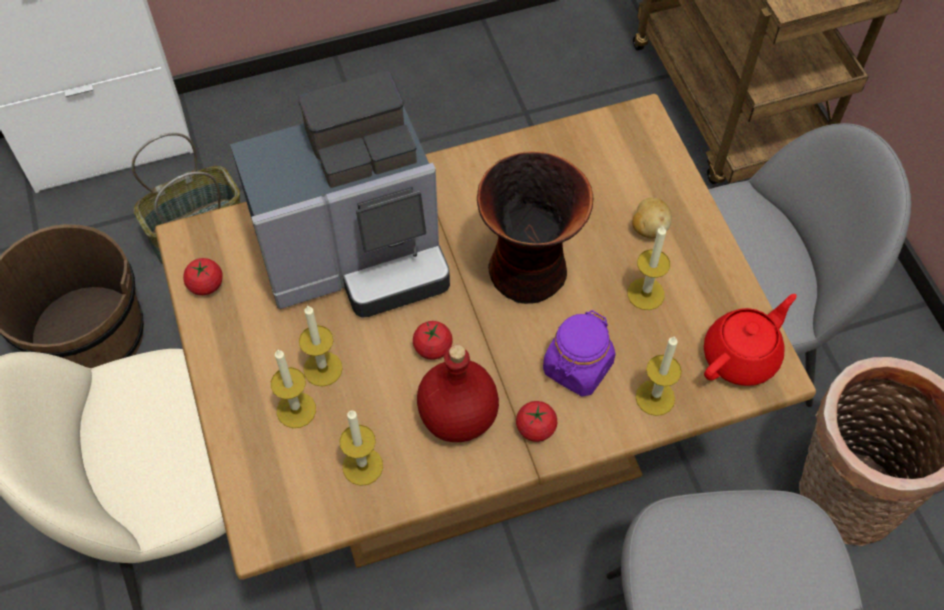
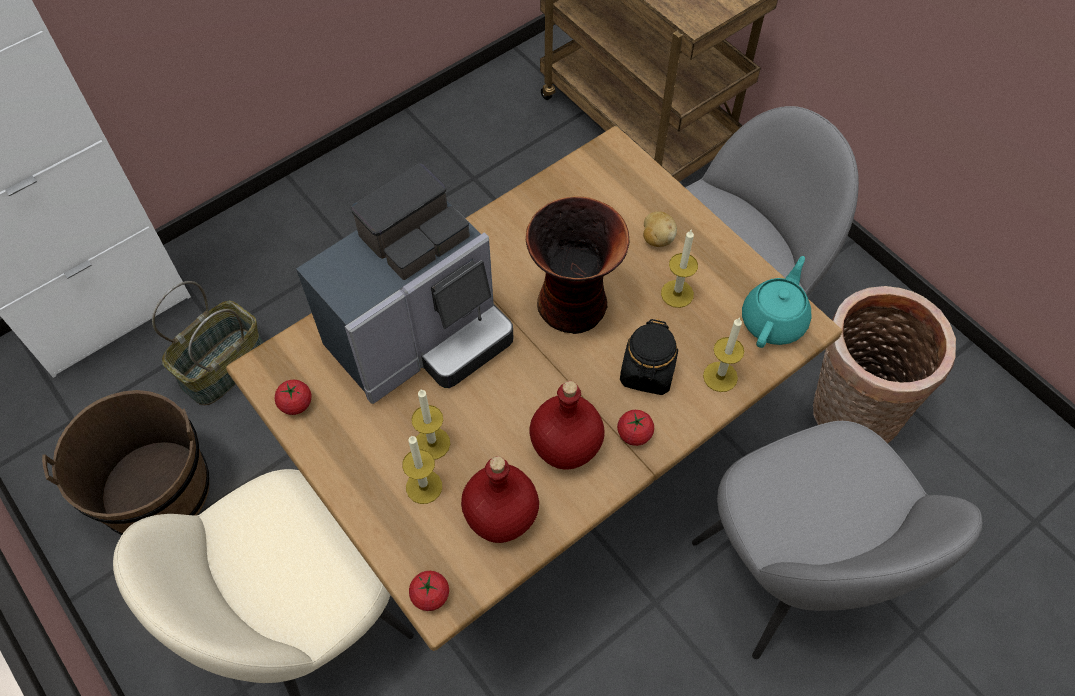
camera: 20 degrees left, 0 degrees up
(362, 466) = (502, 515): candle -> red bottle
(433, 347) = (520, 394): tomato -> tomato (430, 595)
(577, 367) = (647, 372): purple jar -> black jar
(742, 356) = (774, 320): red teapot -> turquoise teapot

